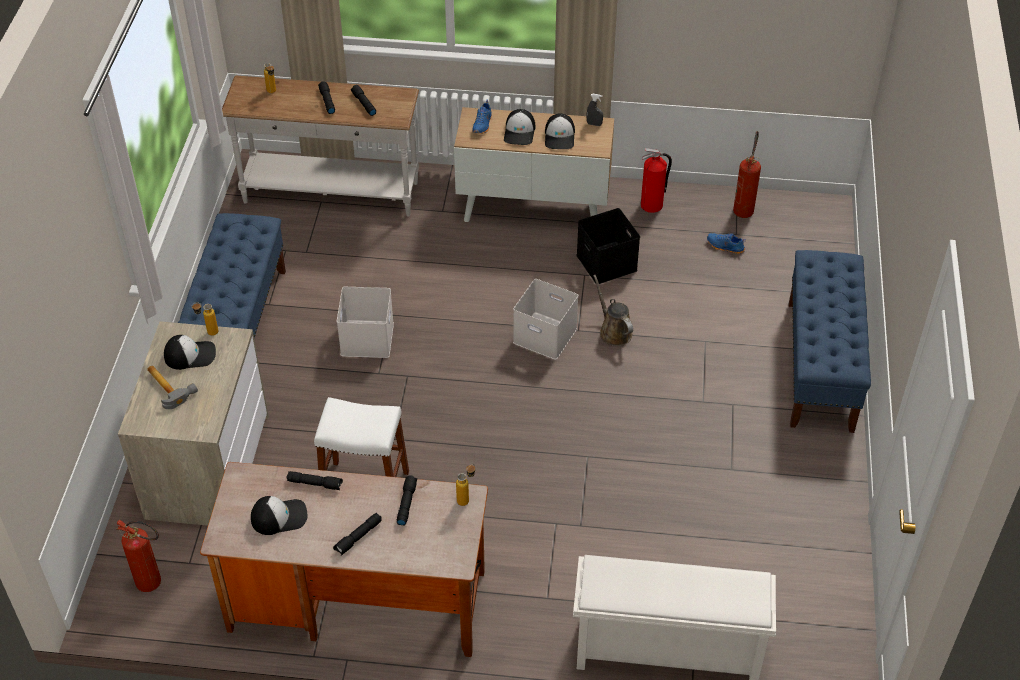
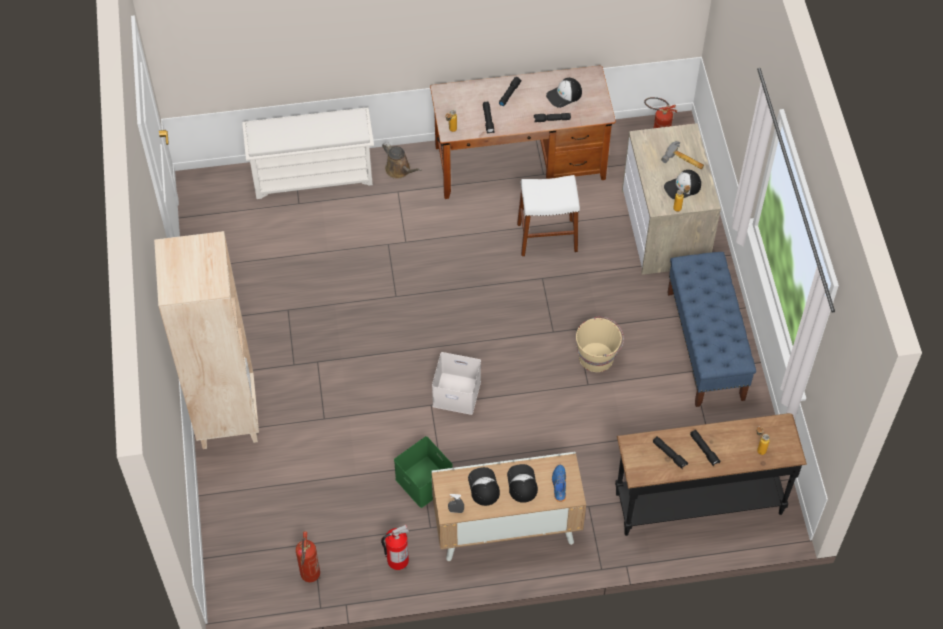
camera: 165 degrees right, 10 degrees up
(330, 194) = (698, 502): white console table -> black console table
(368, 339) = (597, 356): white storage box -> beige bucket
(608, 263) = (422, 481): black storage box -> green storage box
(613, 331) = (401, 411): brown watering can -> brown watering can (399, 170)
(725, 247) = (321, 525): blue shoe -> none
(820, 366) = (227, 416): blue bench -> beige bookcase

